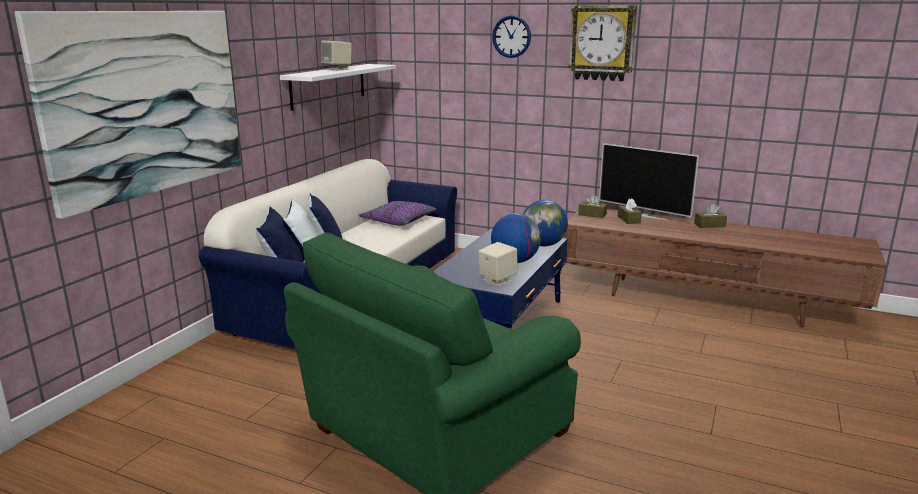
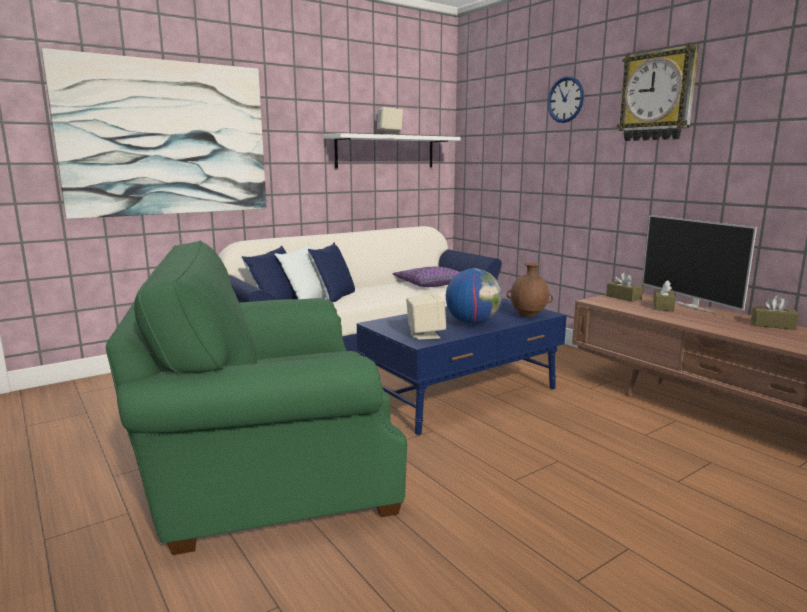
camera: 30 degrees right, 5 degrees down
(543, 245) = (528, 316): globe -> brown vase

